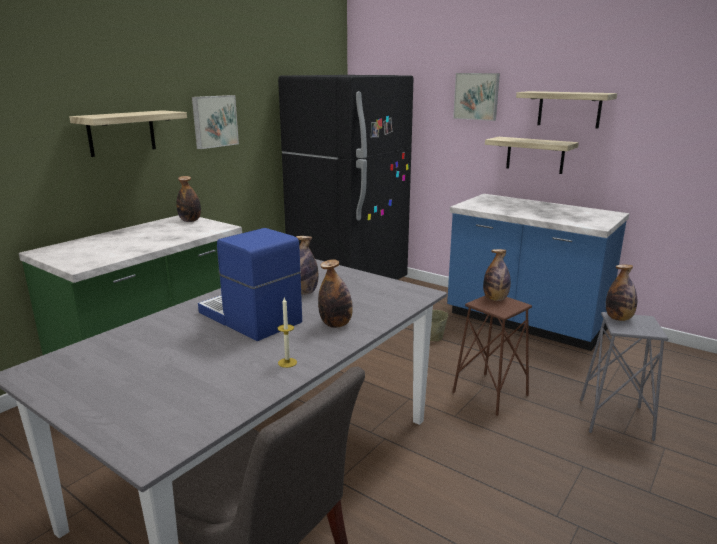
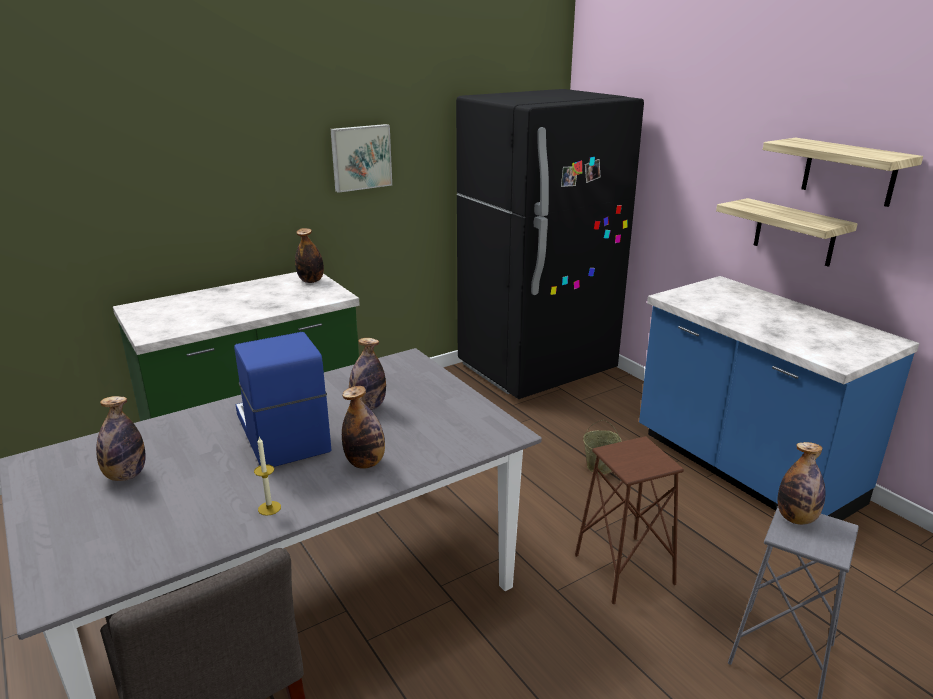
camera: 20 degrees right, 5 degrees up
(121, 133) = (237, 175): shelf -> none
(477, 96) = (724, 136): picture -> none
(495, 299) = (638, 449): bottle -> bottle (126, 476)

